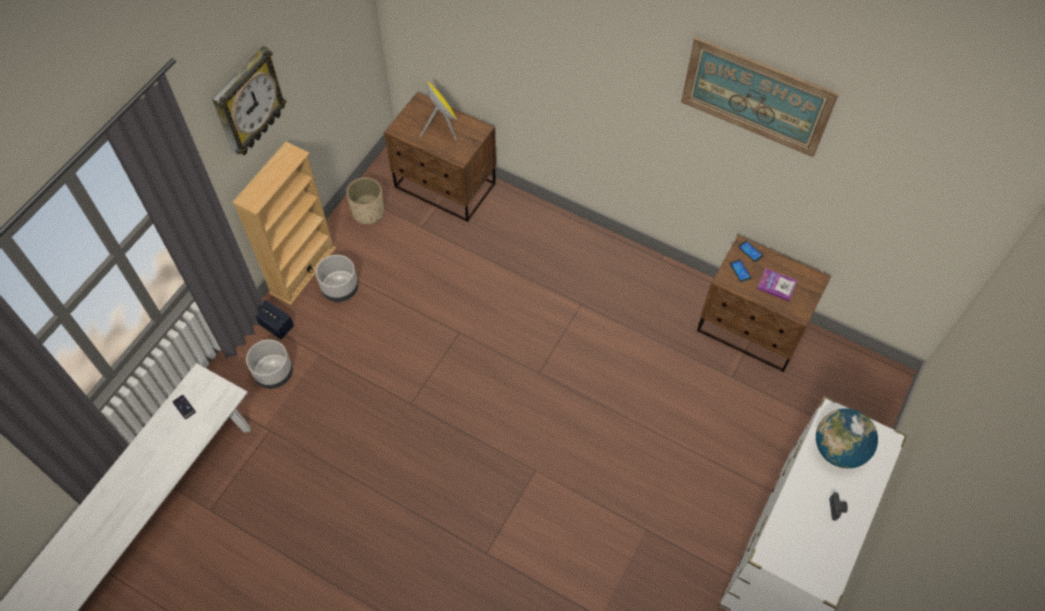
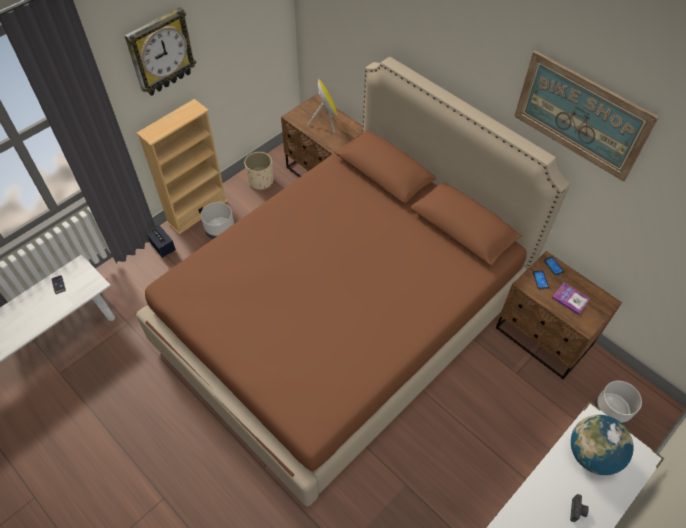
camera: 15 degrees right, 5 degrees down
(274, 373) = (148, 281): grey planter -> grey planter (611, 410)
(522, 363) = (342, 319): none -> brown bed

